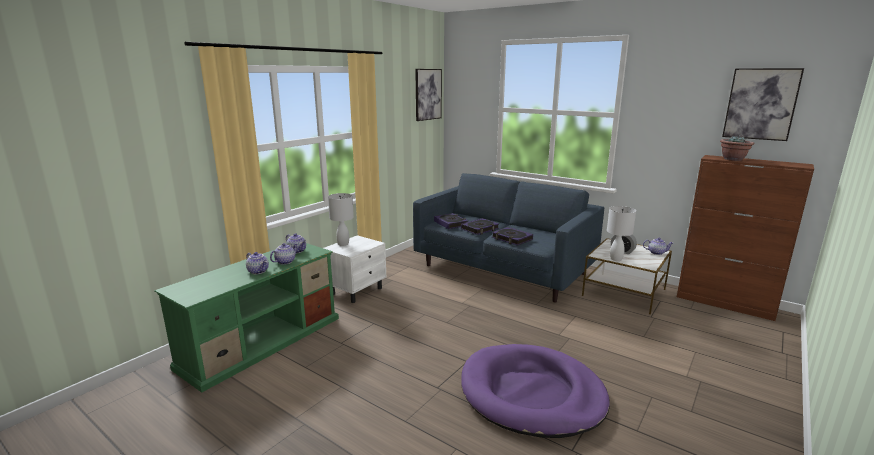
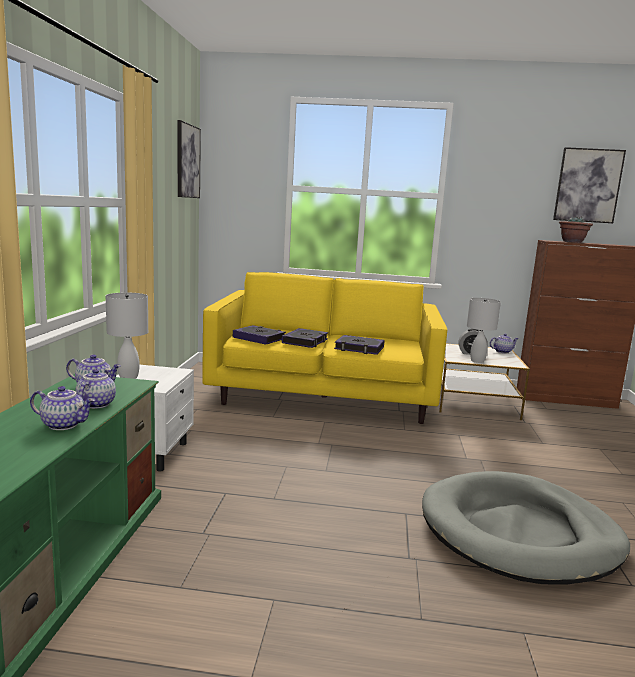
camera: 30 degrees left, 5 degrees down
(502, 270) = (323, 397): blue sofa -> yellow sofa
(531, 394) = (519, 532): purple dog bed -> grey dog bed

